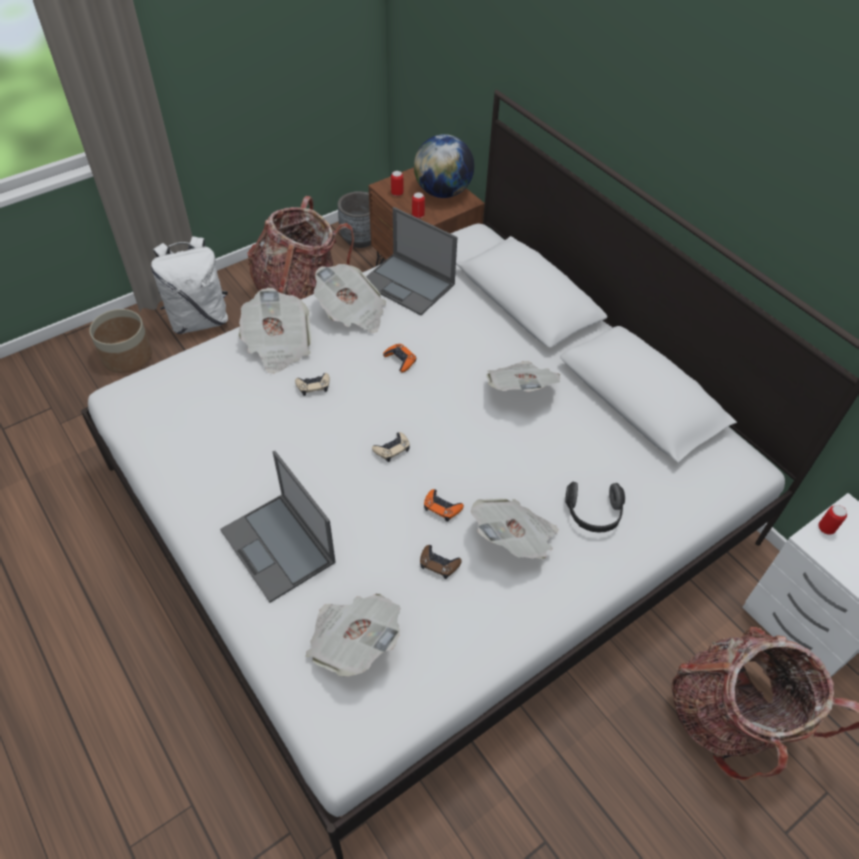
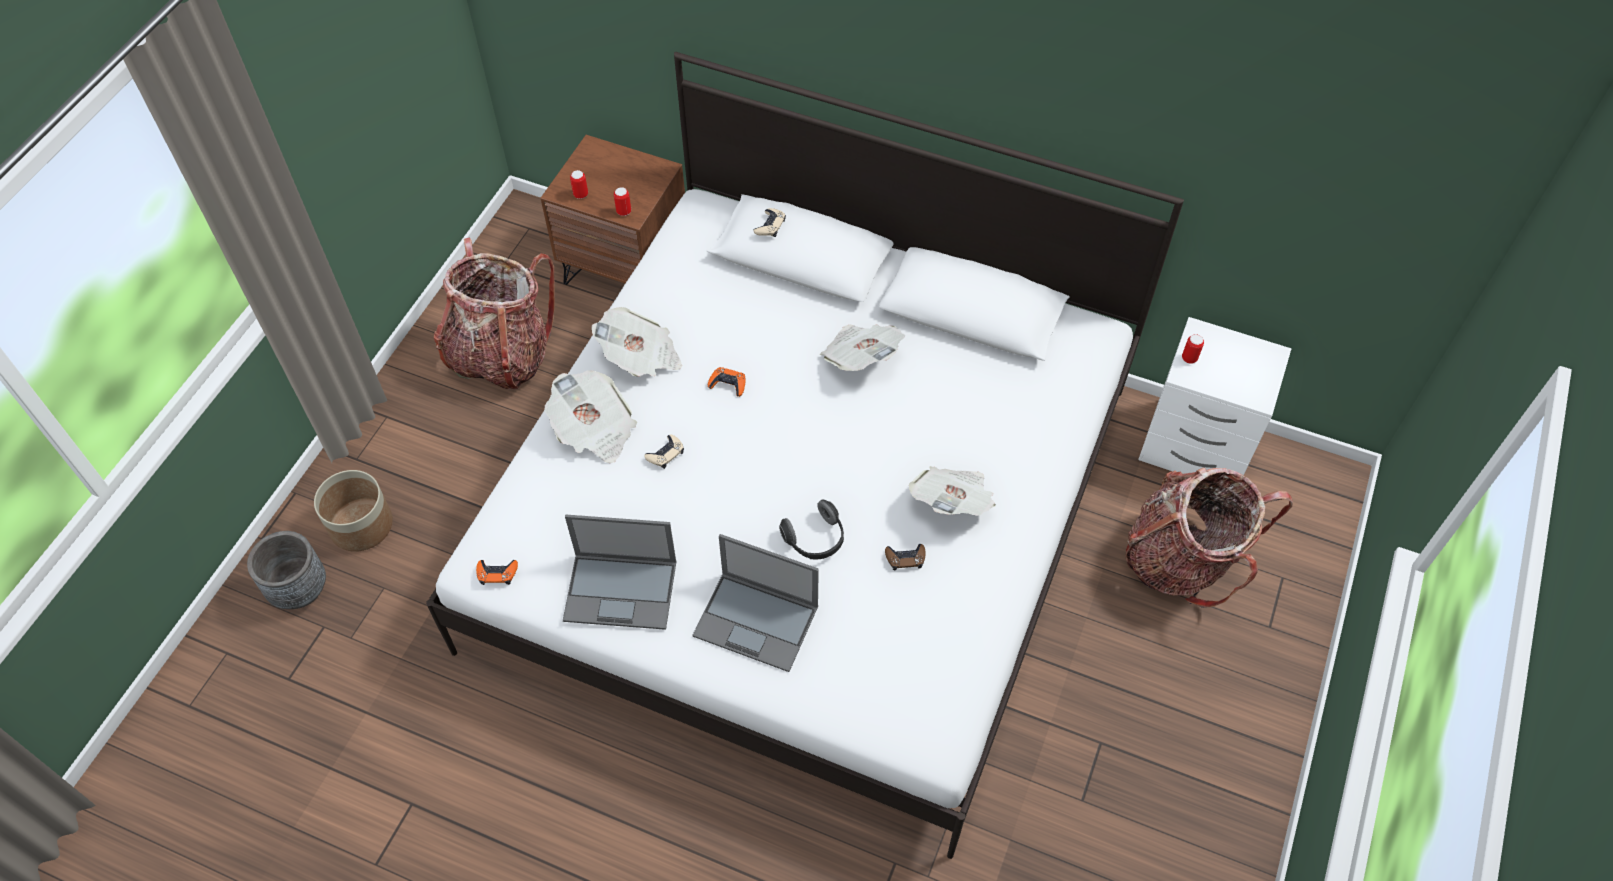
camera: 30 degrees left, 5 degrees up
(199, 320) = (409, 441): white backpack -> none
(353, 642) = (884, 663): newspaper -> none
(360, 239) = (518, 253): grey planter -> grey planter (300, 589)
(392, 449) = (788, 477): beige game controller -> beige game controller (770, 225)
(408, 284) = (673, 297): laptop -> laptop (622, 591)
(442, 507) = (872, 507): orange game controller -> orange game controller (497, 573)
(443, 192) = (628, 170): globe -> none
(593, 514) = (1002, 445): headphones -> headphones (815, 540)

